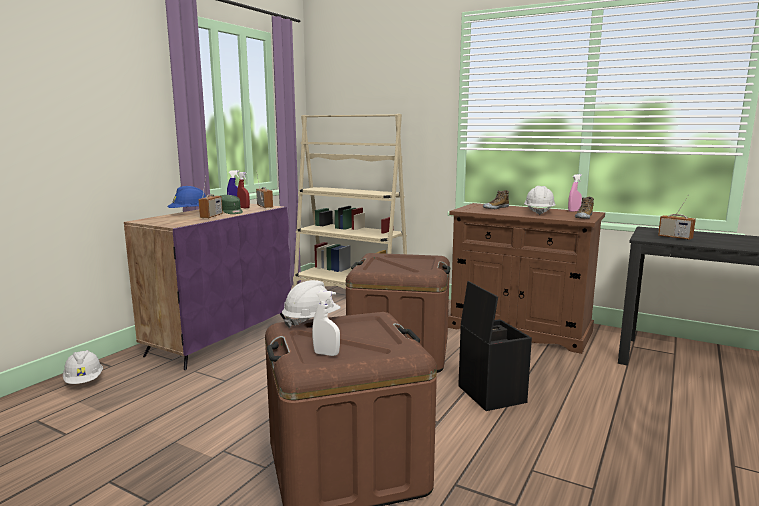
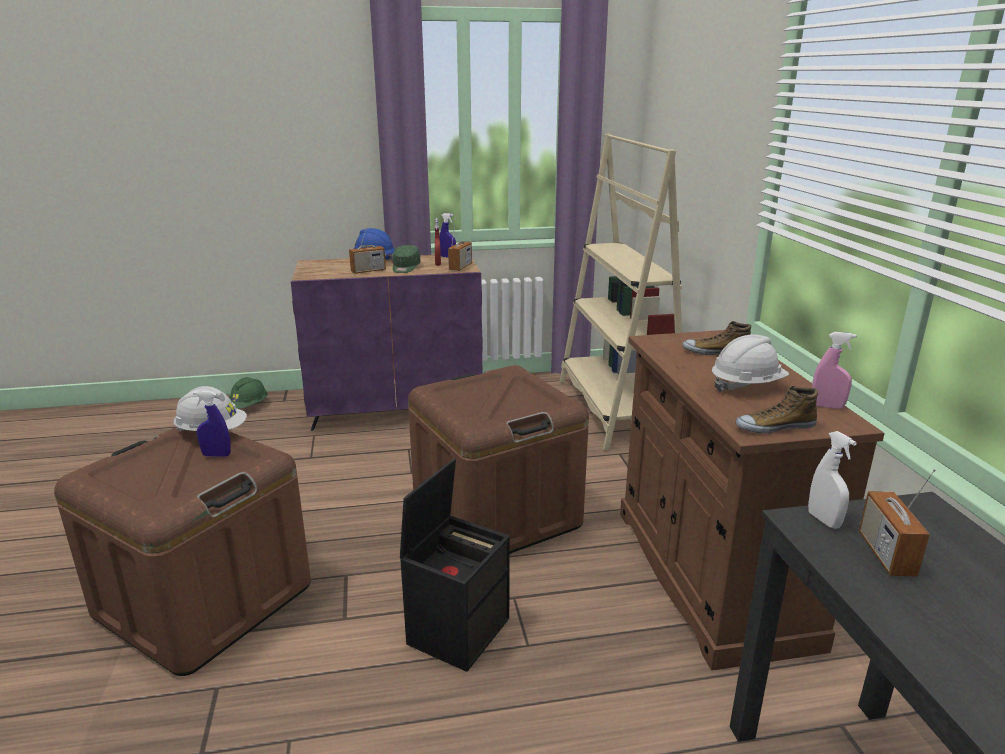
camera: 50 degrees right, 10 degrees up
(84, 381) = (248, 406): white hard hat -> green hard hat
(326, 354) = (128, 473): white spray bottle -> white spray bottle (823, 520)
(351, 326) = (216, 455): none -> blue spray bottle

